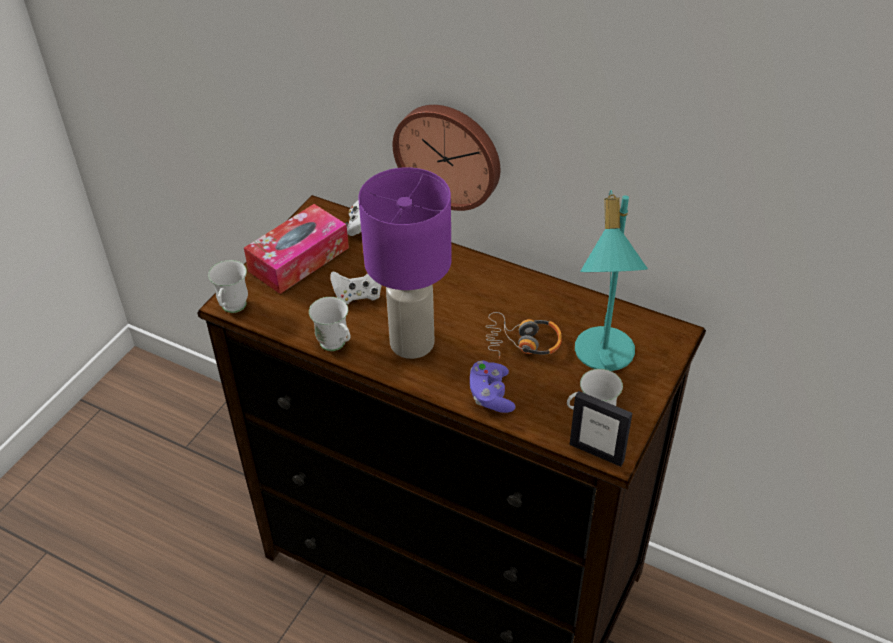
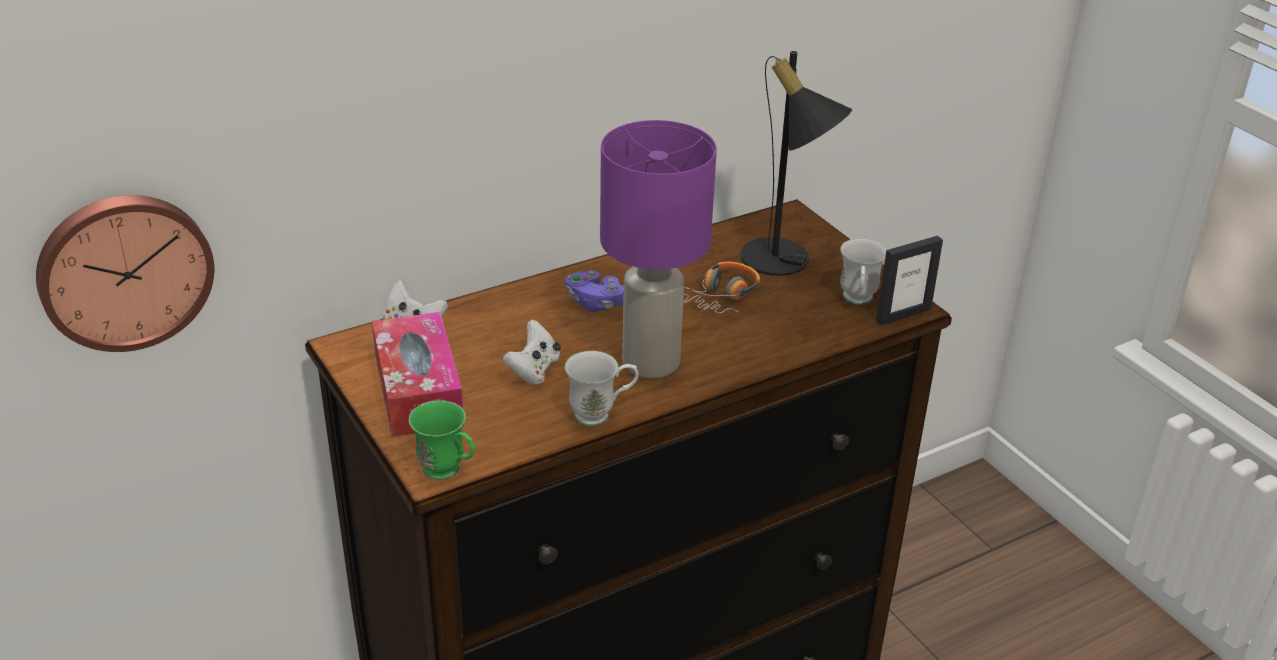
camera: 60 degrees left, 10 degrees down
(232, 309) = (448, 472): white mug -> green mug
(449, 155) = (496, 164): wall clock -> wall clock (124, 270)
(491, 395) = (776, 343): purple game controller -> purple game controller (598, 303)
(602, 358) = (785, 263): turquoise table lamp -> black table lamp

